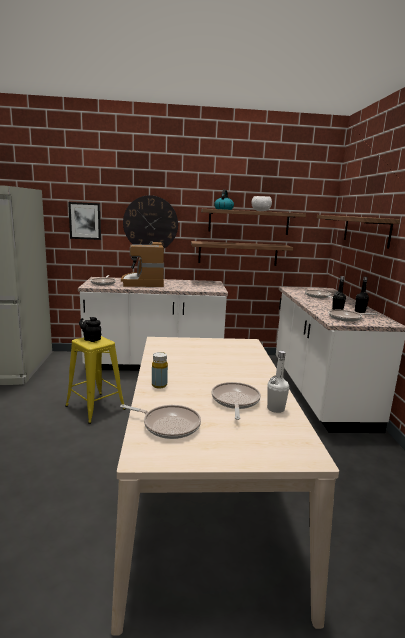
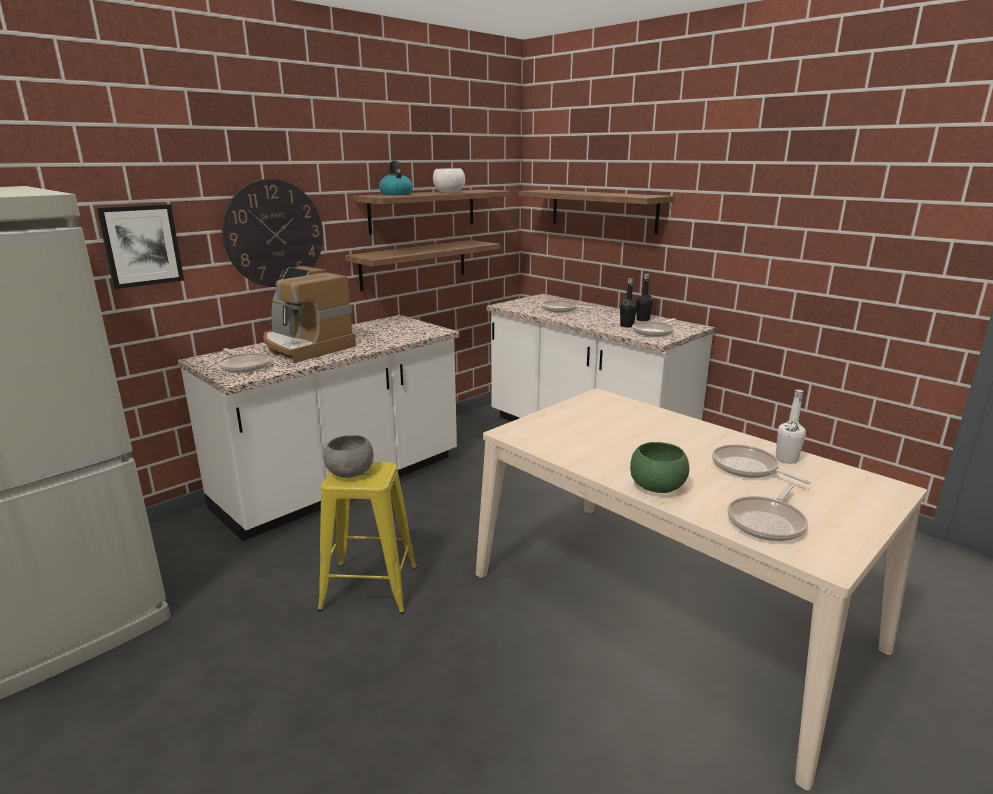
camera: 40 degrees left, 5 degrees up
(91, 339) = (351, 472): black teapot -> grey bowl
(159, 385) = (656, 487): yellow bottle -> green bowl
(168, 425) = (767, 522): frying pan -> frying pan turned 150 degrees clockwise

